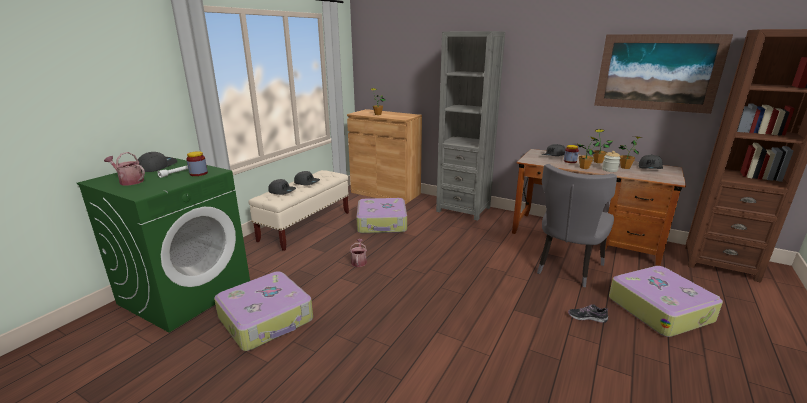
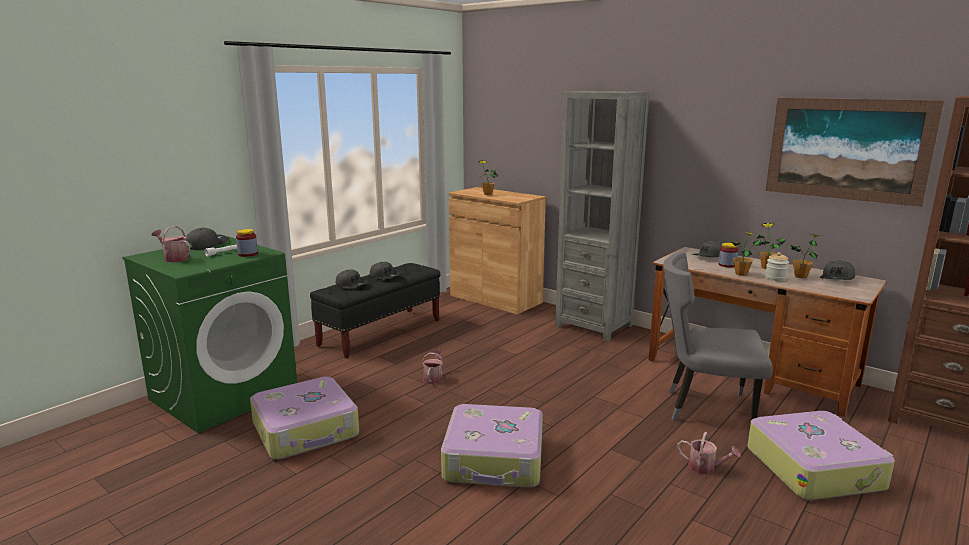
camera: 10 degrees right, 5 degrees down
(306, 226) = (381, 333): beige bench -> black bench
(382, 223) = (478, 336): suitcase -> suitcase (494, 460)
(566, 269) = (705, 409): grey chair -> grey chair turned 60 degrees clockwise
(587, 317) = (705, 468): shoe -> watering can

